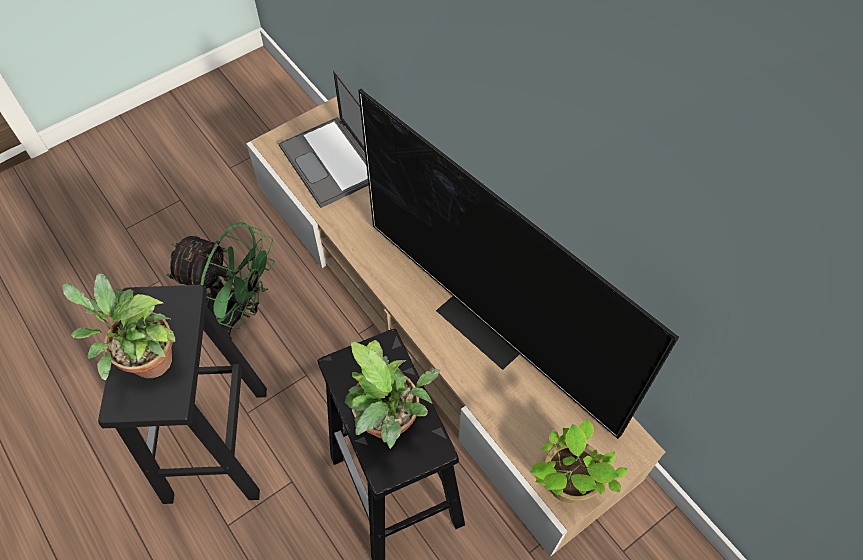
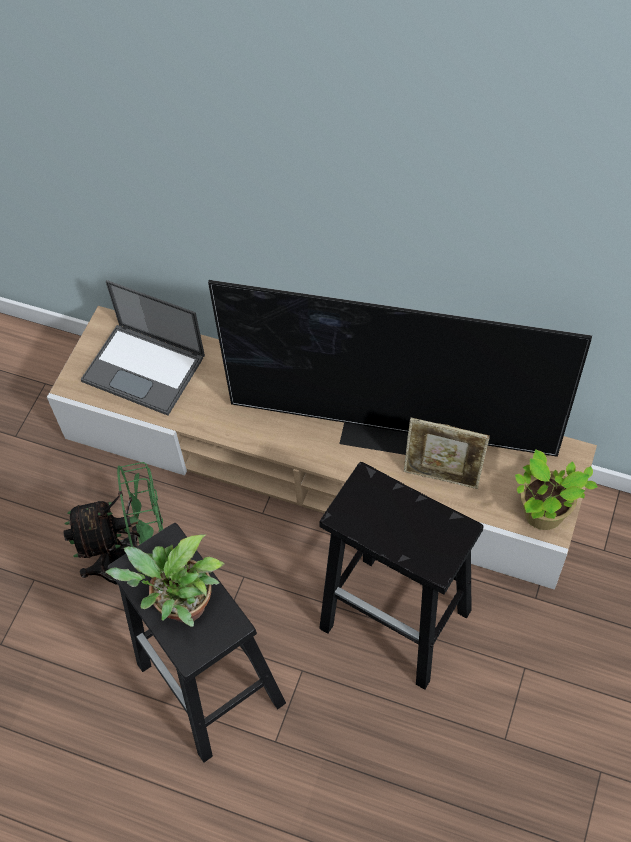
camera: 30 degrees left, 0 degrees up
(390, 425) = (415, 533): potted plant -> none
(501, 392) = (442, 476): none -> picture frame

